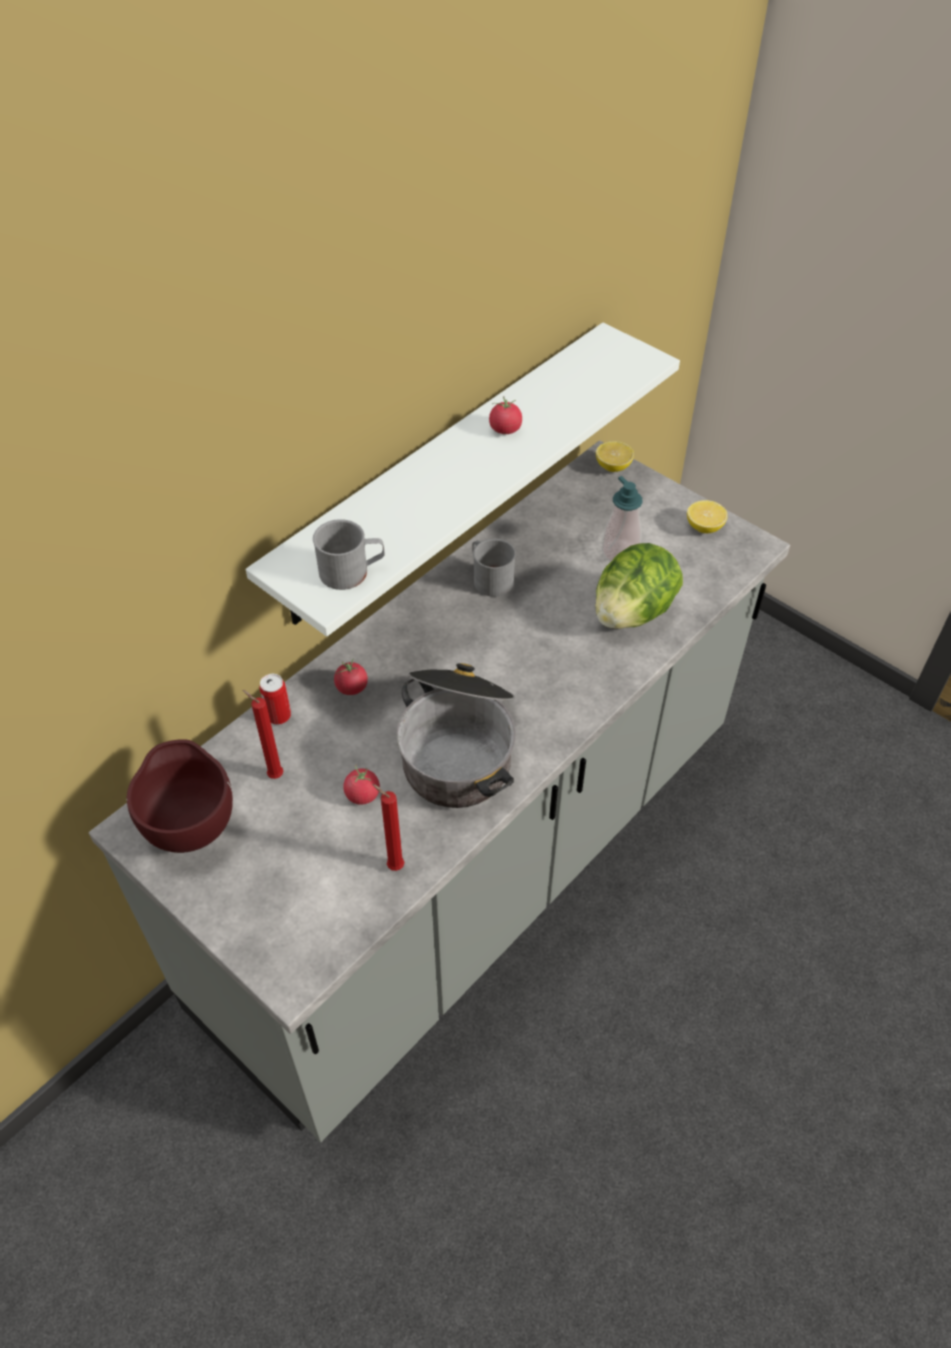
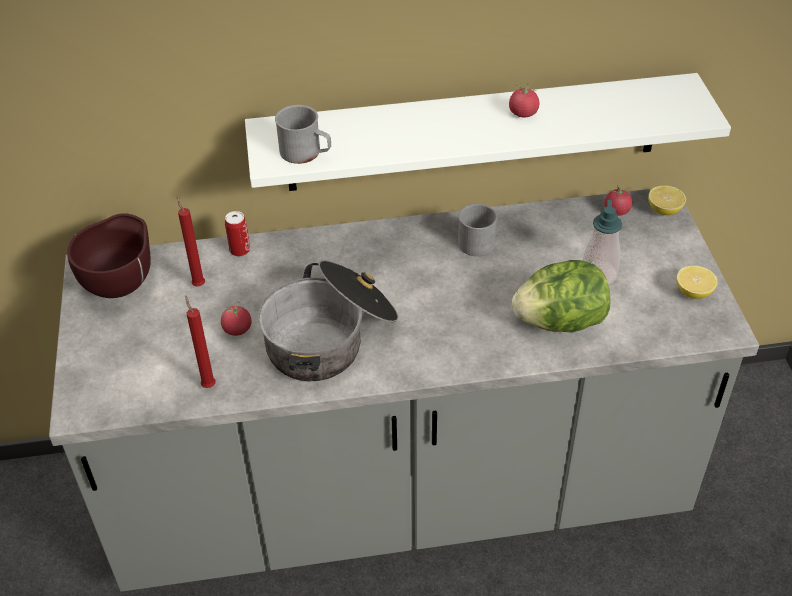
camera: 40 degrees right, 5 degrees down
(352, 687) = (303, 259): tomato -> tomato (616, 211)

